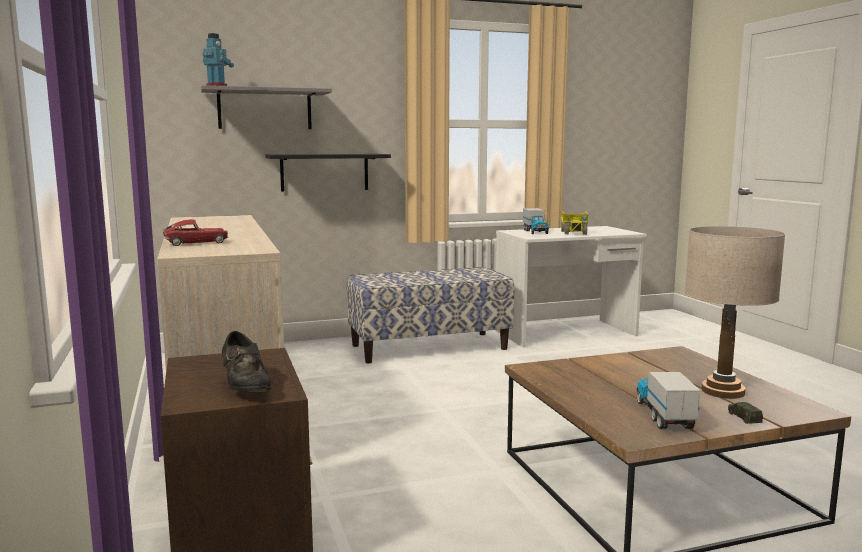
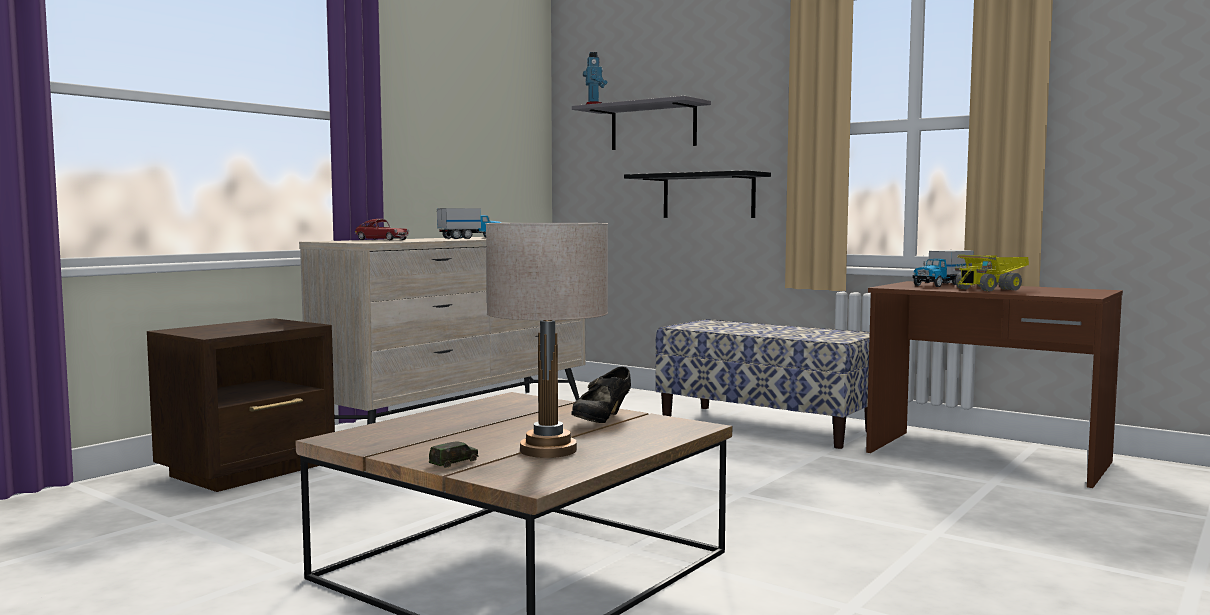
camera: 55 degrees right, 5 degrees down
(245, 389) = (214, 331): black shoe -> black shoe (601, 420)
(566, 333) = (986, 458): white desk -> brown desk
(664, 415) = (419, 440): toy truck -> toy truck (471, 238)

